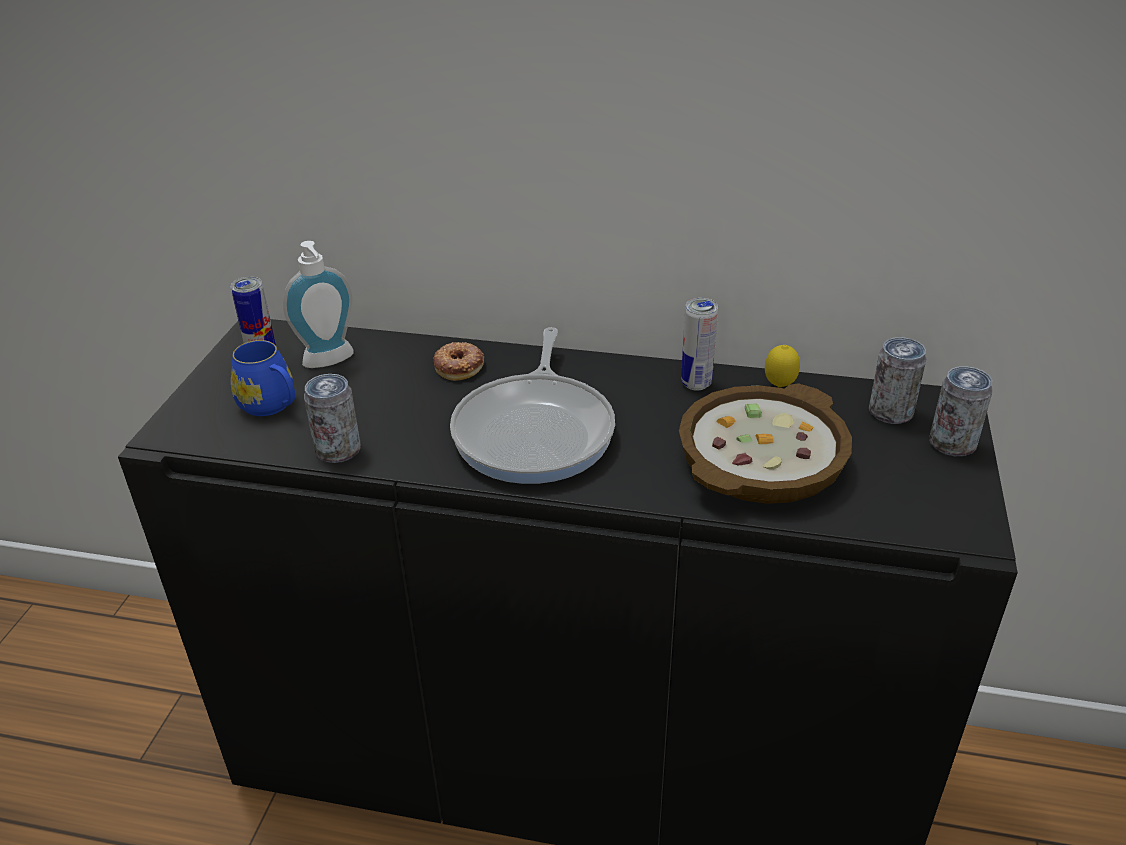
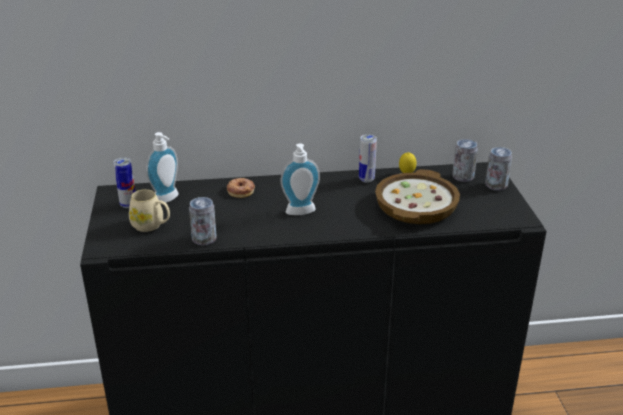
camera: 20 degrees left, 5 degrees down
(272, 406) = (151, 225): blue mug -> beige mug
(536, 431) = (301, 213): frying pan -> soap dispenser

